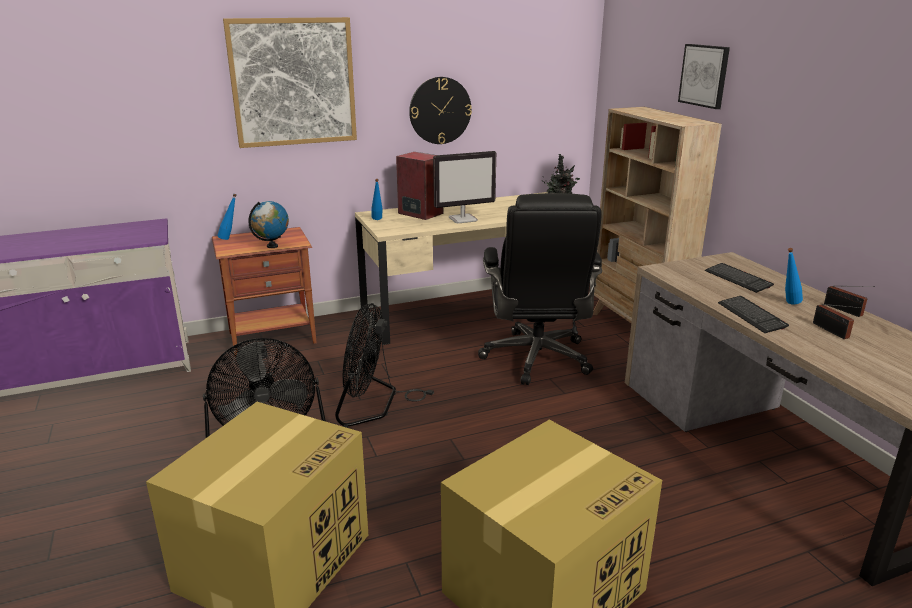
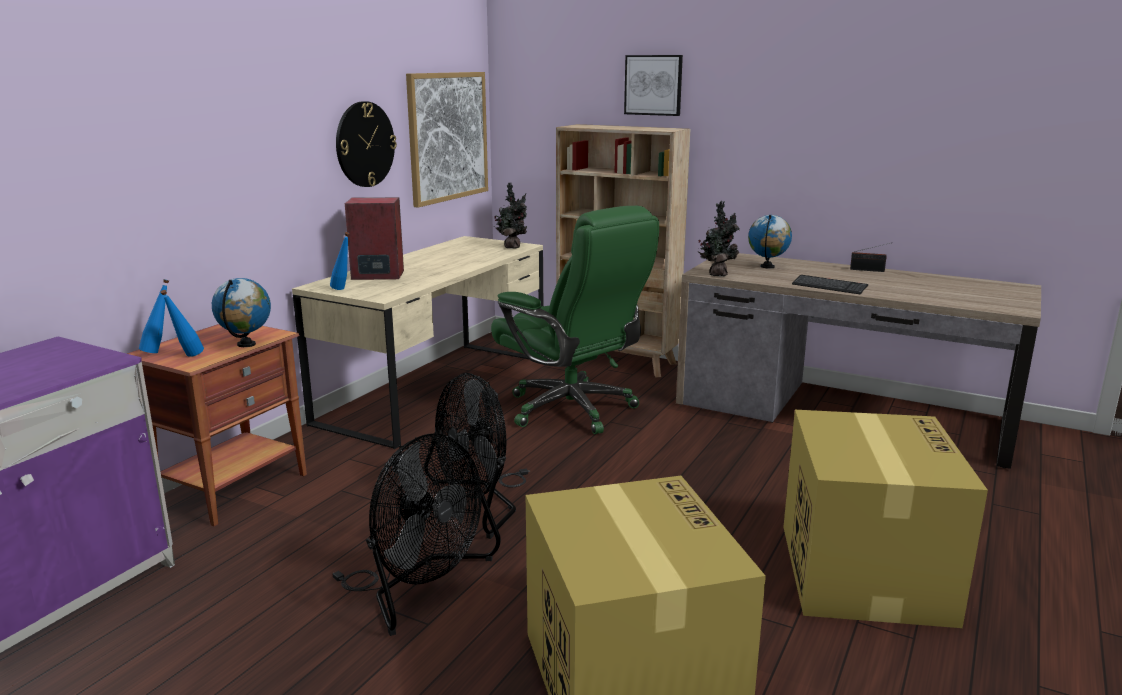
camera: 40 degrees left, 5 degrees down
(293, 82) = (209, 110): picture -> picture (448, 137)
(463, 219) = (439, 271): monitor -> none
(536, 357) = (571, 409): black office chair -> green office chair
(669, 274) = (717, 274): none -> potted plant
(738, 279) = (767, 267): keyboard -> globe
(787, 304) = (831, 274): blue bottle -> blue bottle (187, 357)
(832, 331) = (890, 283): radio -> none

